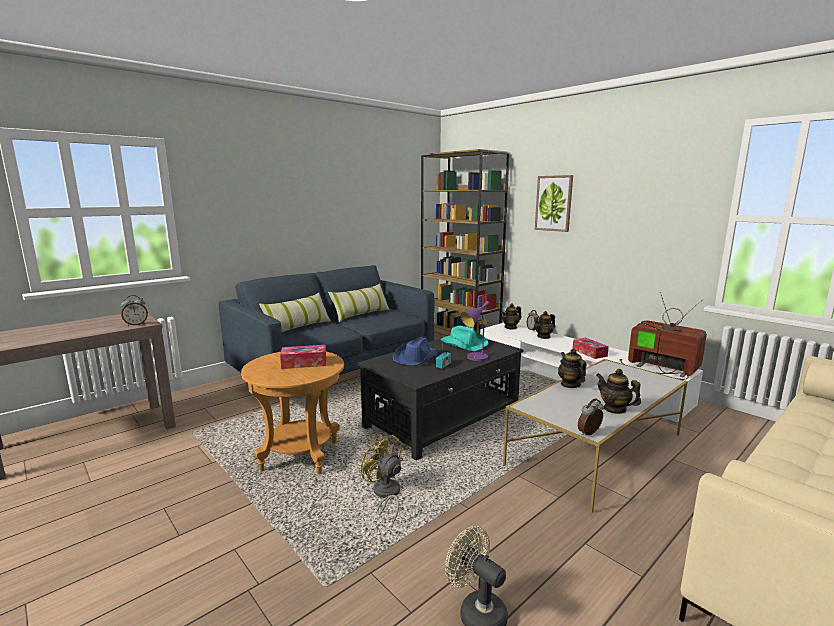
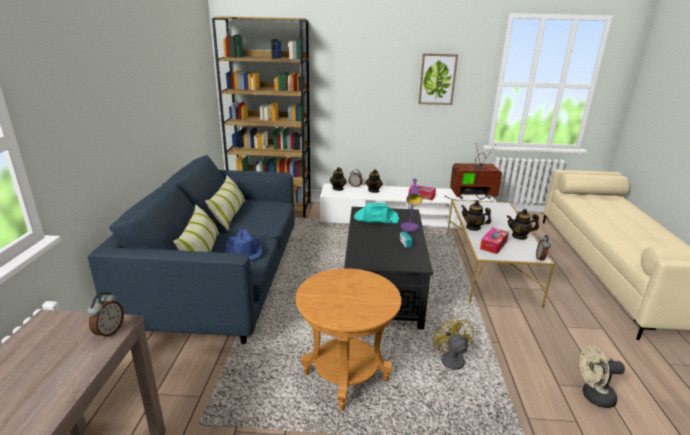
camera: 45 degrees left, 10 degrees up
(304, 363) = (351, 289): tissue box -> tissue box (493, 245)
(385, 495) = (450, 365): yellow fan -> yellow fan turned 75 degrees clockwise
(417, 357) = (374, 244): blue hat -> blue hat (244, 250)
(554, 203) = (359, 71): picture -> picture (437, 79)

